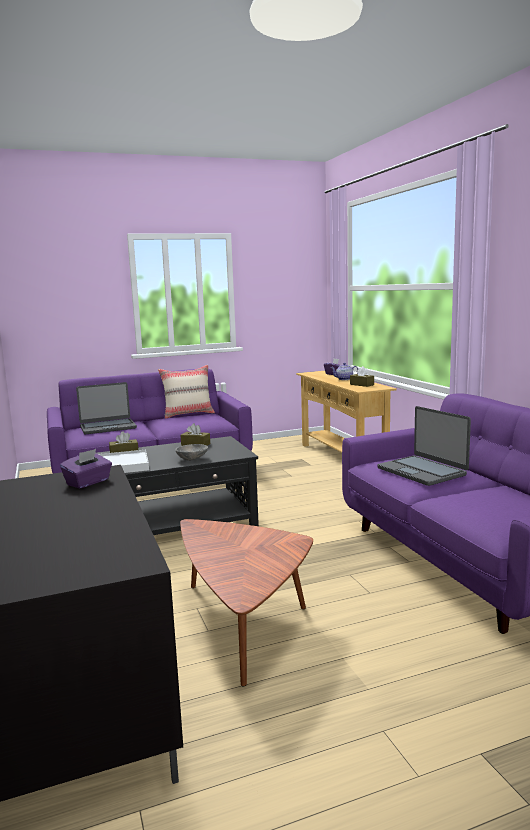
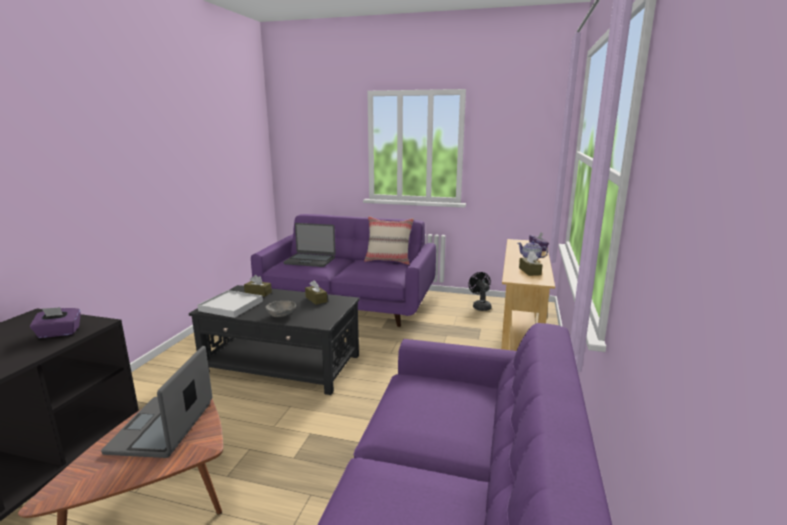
camera: 35 degrees right, 5 degrees up
(276, 446) = (480, 306): none -> black fan
(422, 471) = (428, 415): laptop -> laptop (163, 427)

